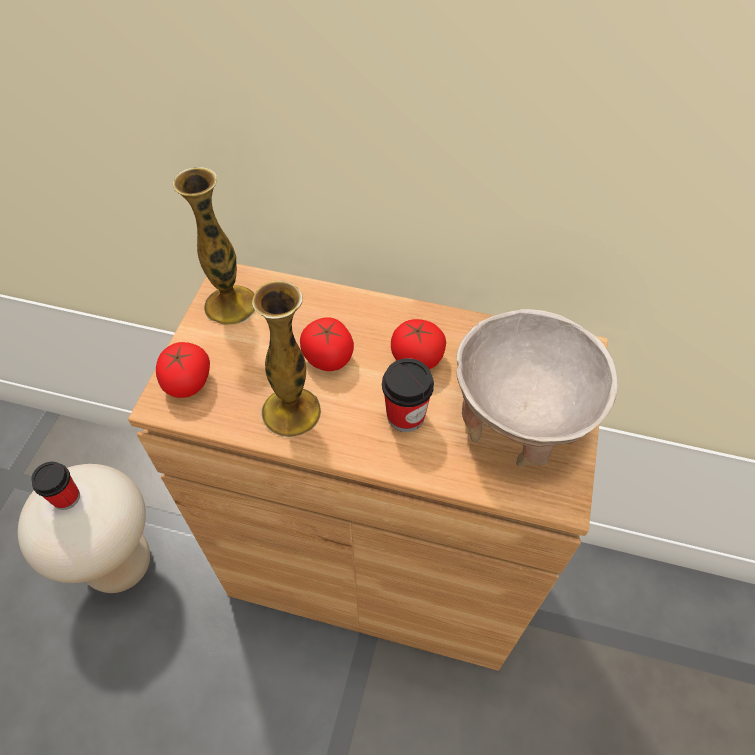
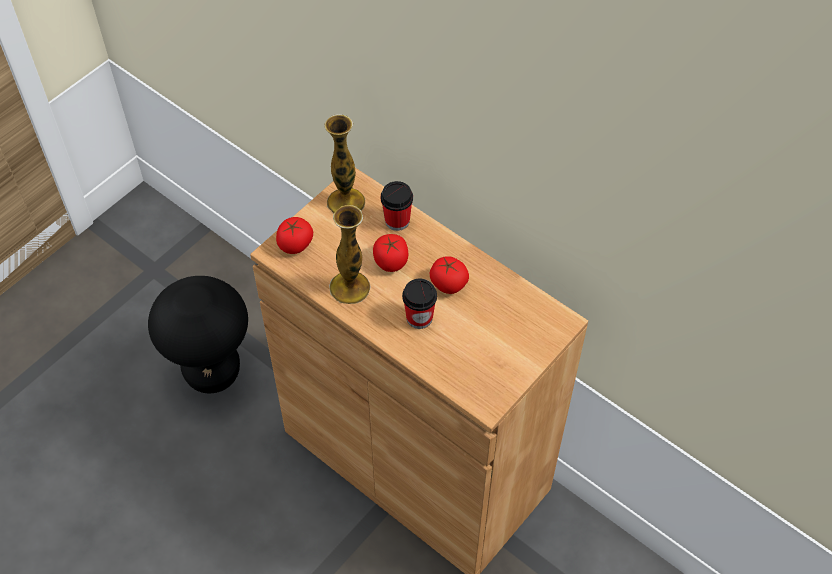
camera: 25 degrees right, 0 degrees up
(66, 497) = (193, 297): cup -> cup (397, 221)
(120, 564) = (212, 372): beige stool -> black stool
(521, 418) = (492, 348): beige bowl -> none

